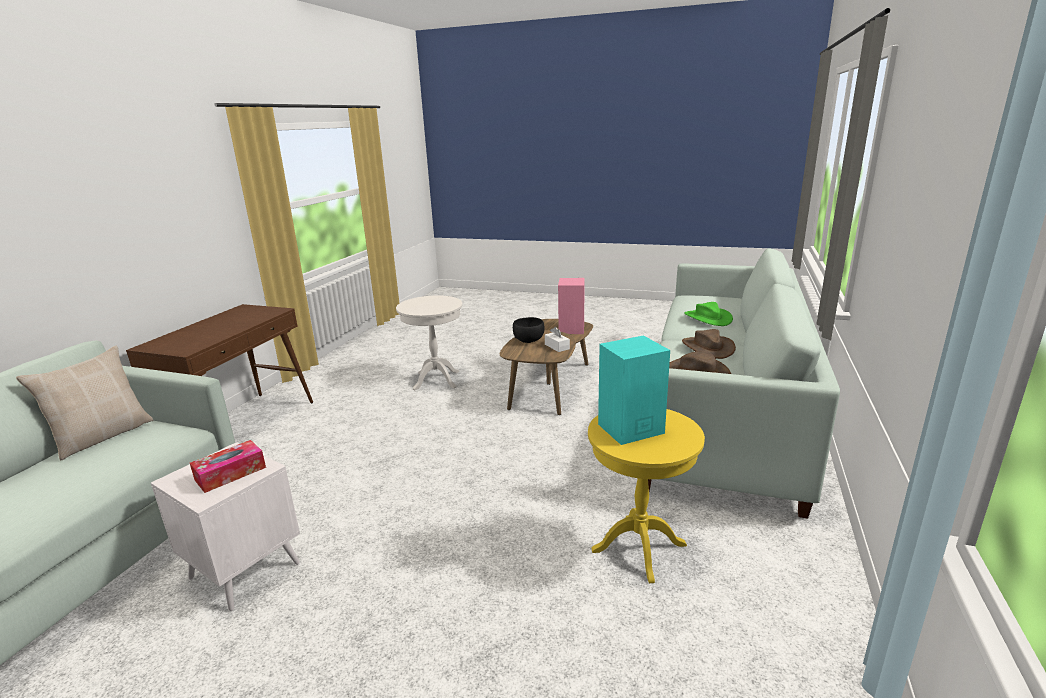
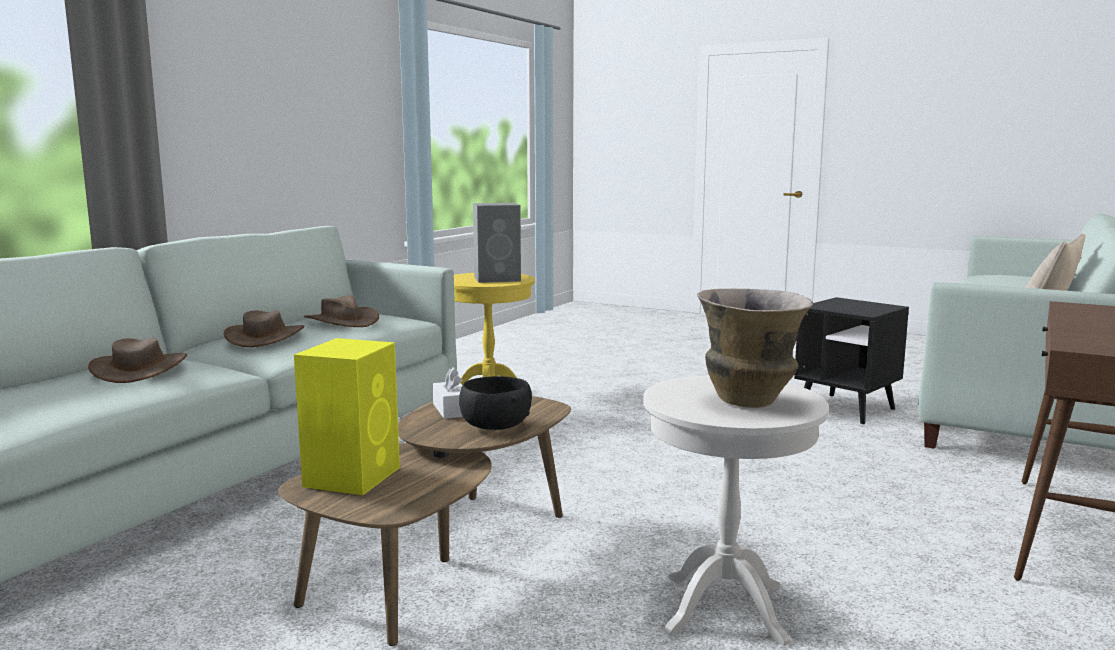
camera: 170 degrees left, 10 degrees down
(230, 473) = (842, 305): tissue box -> none
(245, 570) = (846, 409): white side table -> black side table
(424, 303) = (750, 401): none -> vase
(571, 329) = (353, 476): pink speaker -> yellow speaker
(629, 429) = (498, 279): turquoise speaker -> grey speaker
(707, 318) = (140, 369): green hat -> brown hat

